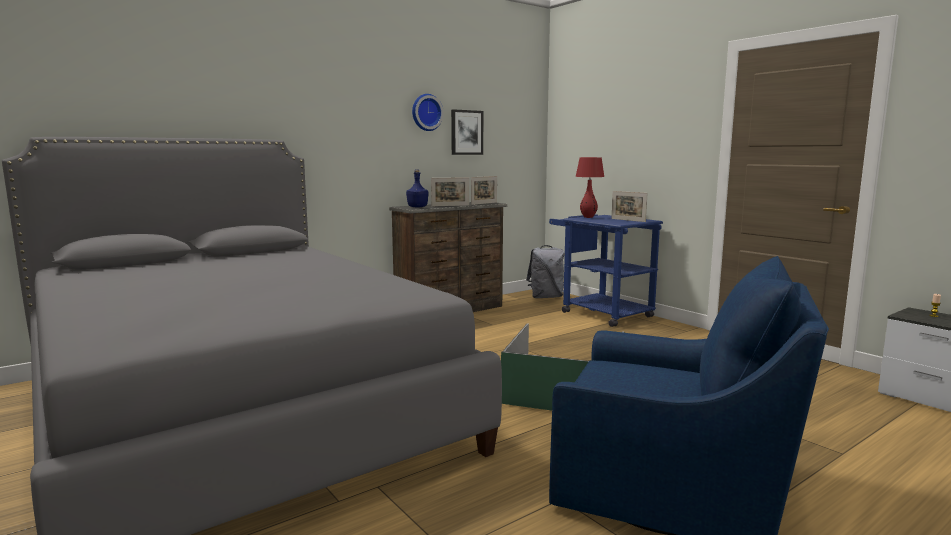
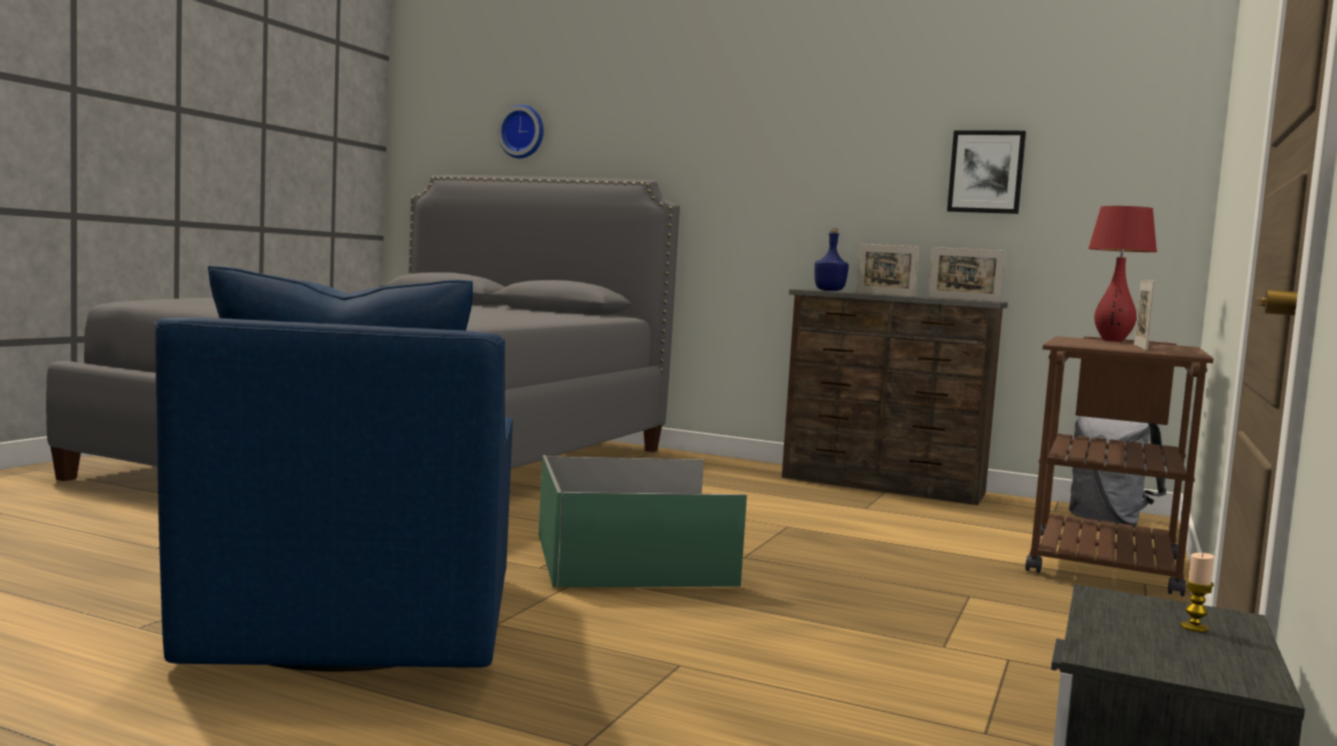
camera: 60 degrees right, 5 degrees down
(426, 112) = (901, 138): wall clock -> wall clock (523, 132)
(600, 312) = (1103, 560): blue cart -> brown cart

